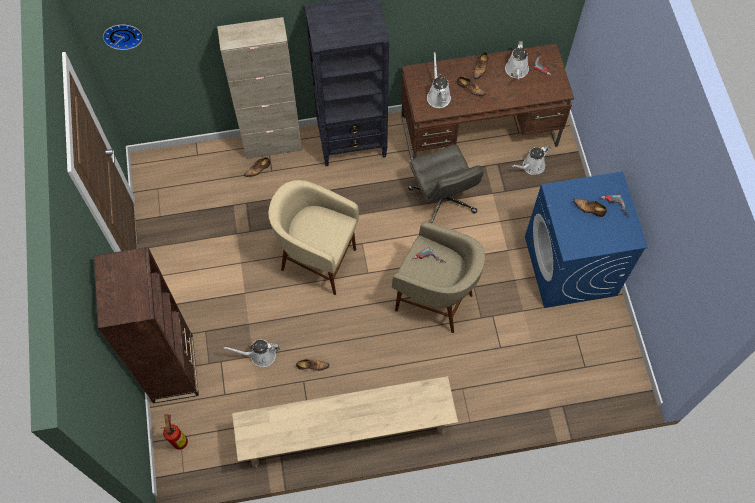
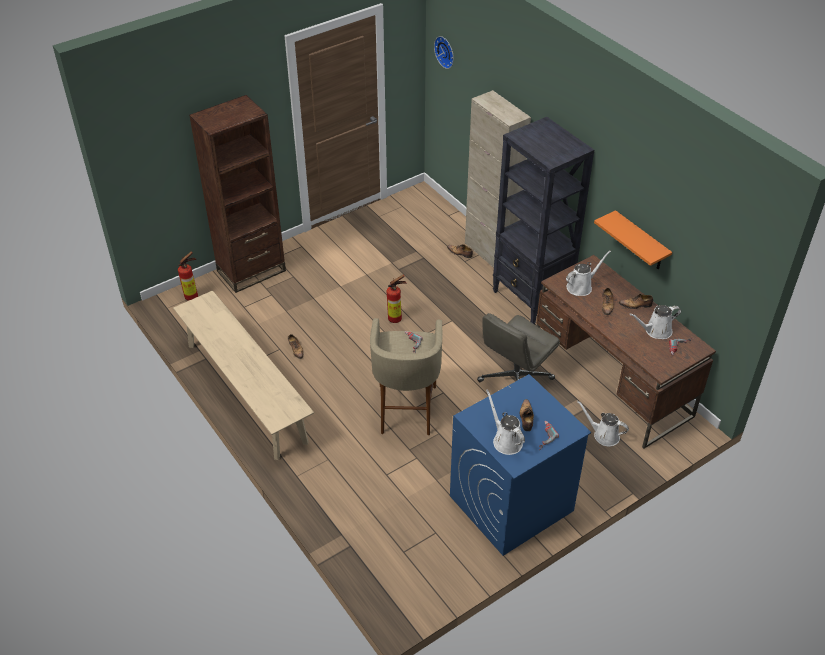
camera: 65 degrees right, 20 degrees down
(260, 355) = (288, 315): white watering can -> white watering can (505, 440)
(317, 261) = (397, 318): beige stool -> fire extinguisher
(452, 25) = (641, 242): none -> orange shelf

